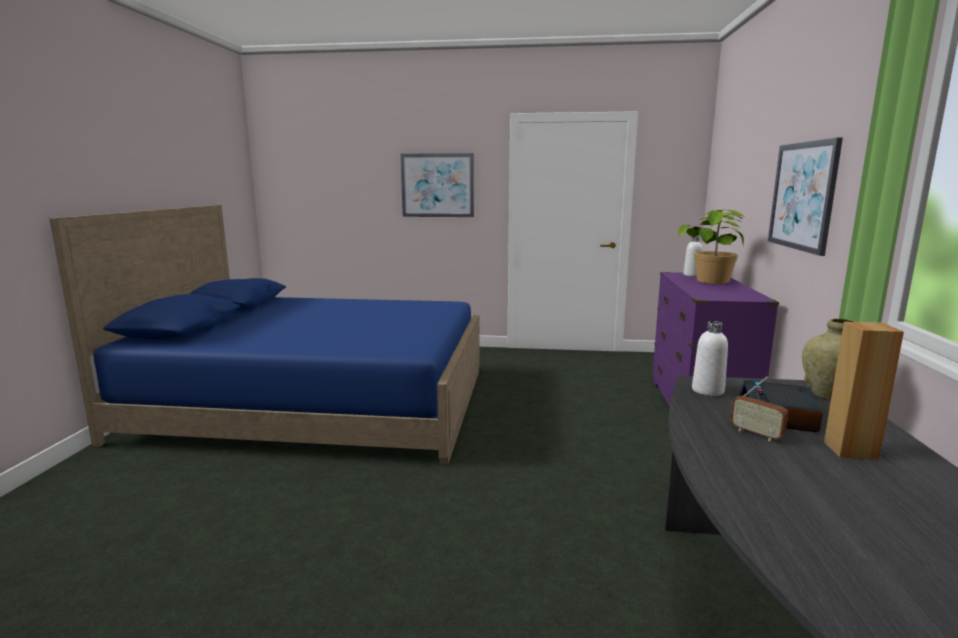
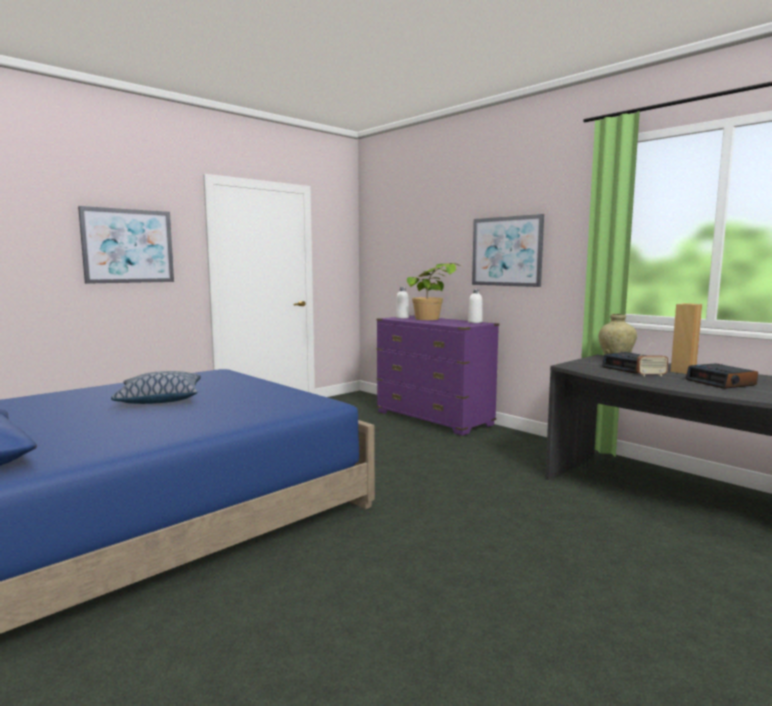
camera: 50 degrees left, 5 degrees down
(349, 317) = (159, 399): none -> pillow
(707, 390) = (583, 367): white bottle -> white bottle (475, 322)
(829, 490) = (721, 383): none -> alarm clock

